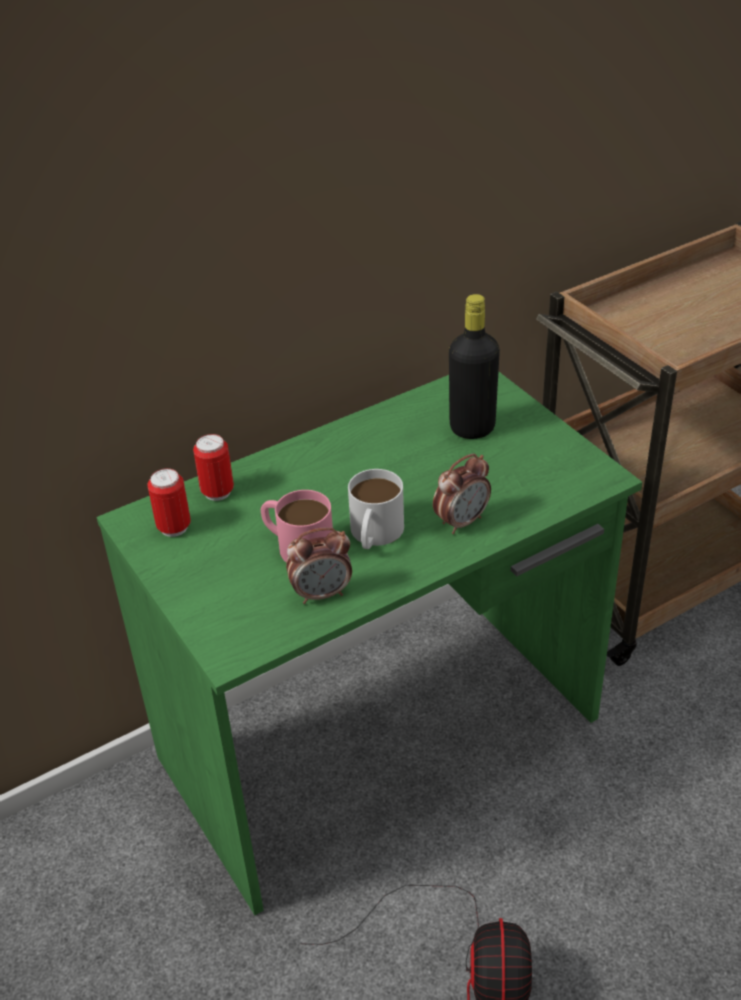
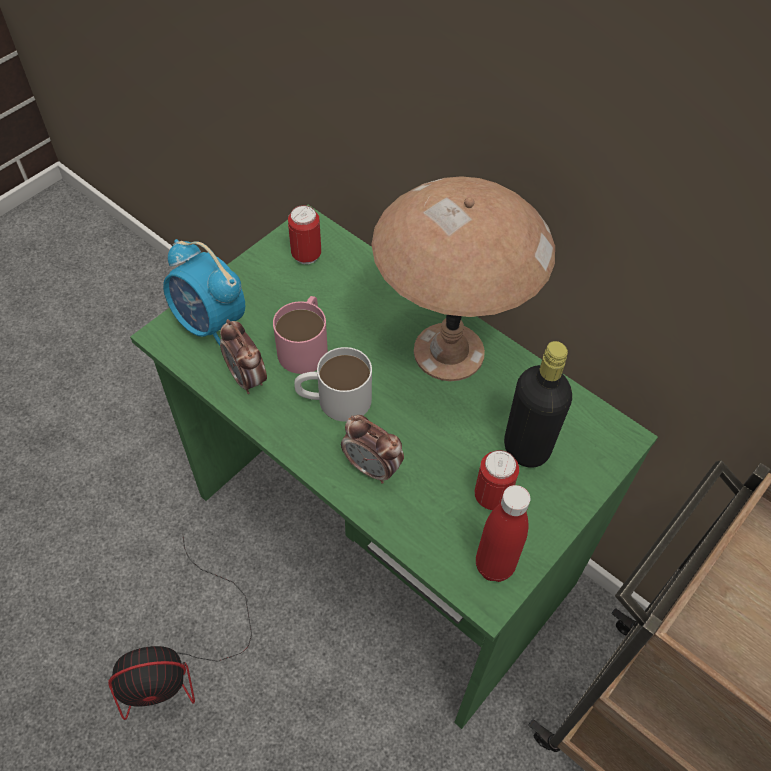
camera: 70 degrees right, 15 degrees up
(217, 492) = (360, 270): can -> can (491, 497)
(231, 615) = (210, 323): none -> alarm clock
(350, 453) = (447, 352): none -> brown table lamp
(579, 468) = (494, 565): none -> red bottle

